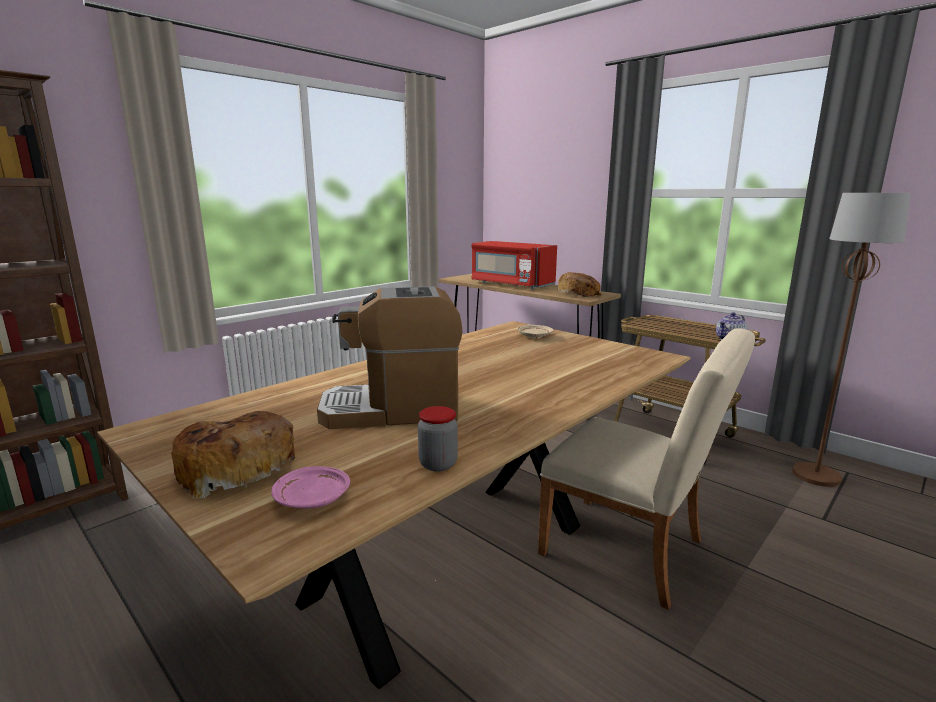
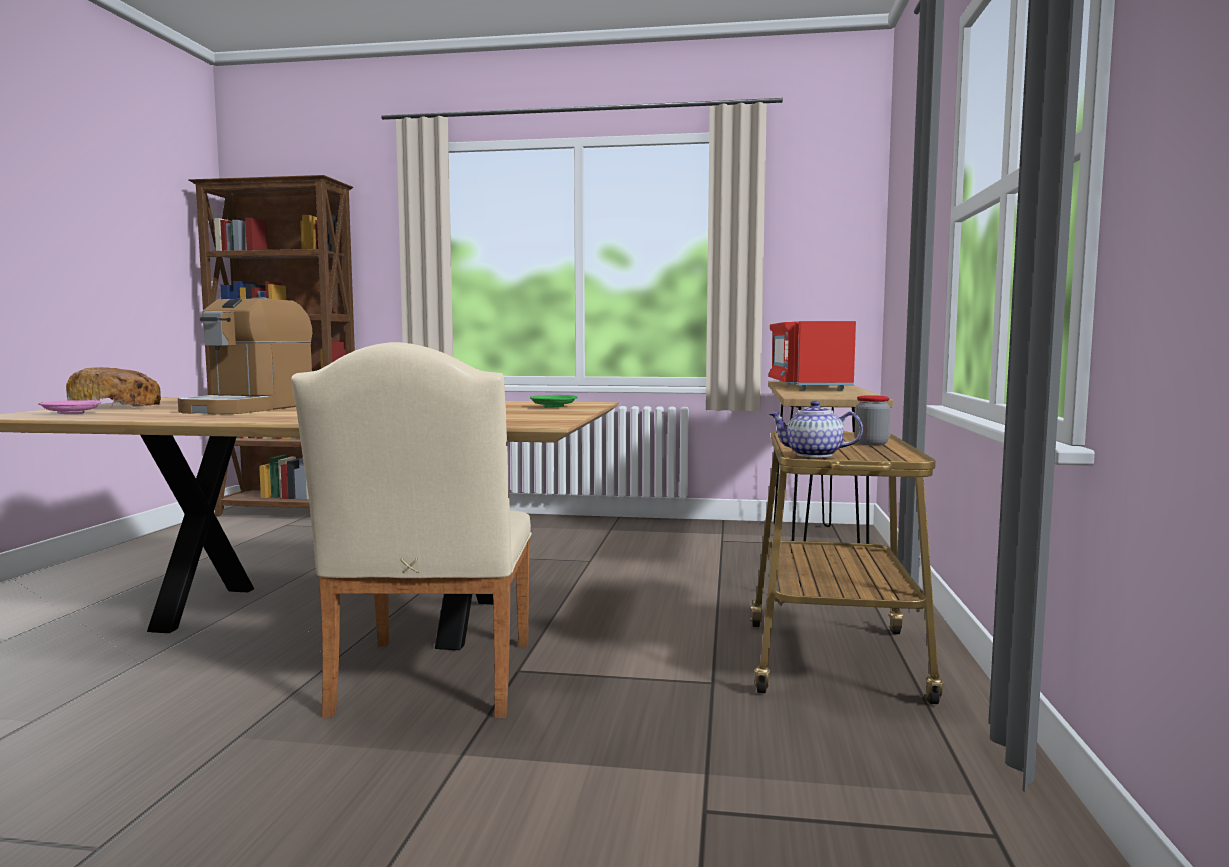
camera: 55 degrees right, 10 degrees down
(392, 410) = (249, 408): coffee machine -> coffee machine turned 120 degrees counterclockwise
(438, 464) = (136, 417): jar -> jar (871, 444)
(534, 336) = (553, 407): beige plate -> green plate
(579, 294) = (828, 395): bread -> none
(815, 475) = (901, 796): brown floor lamp -> none

